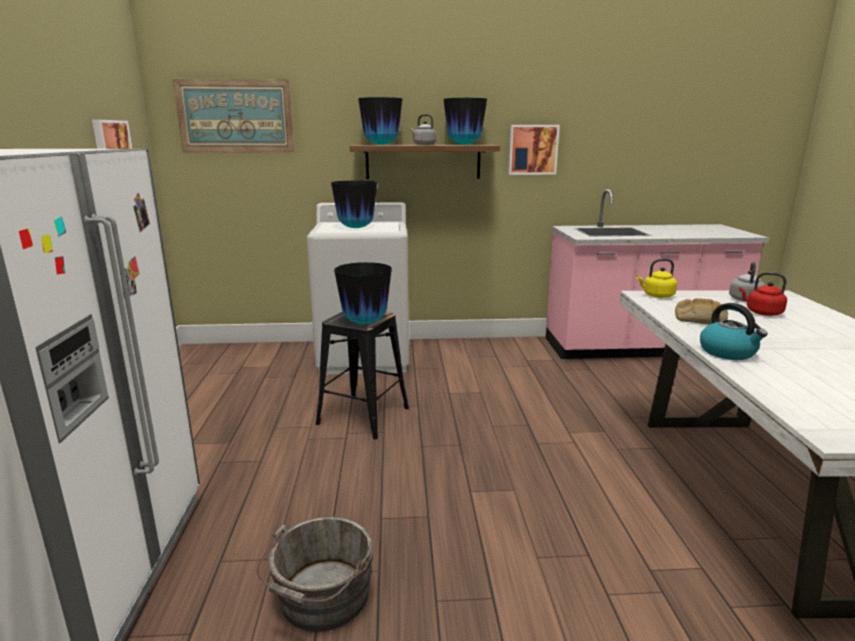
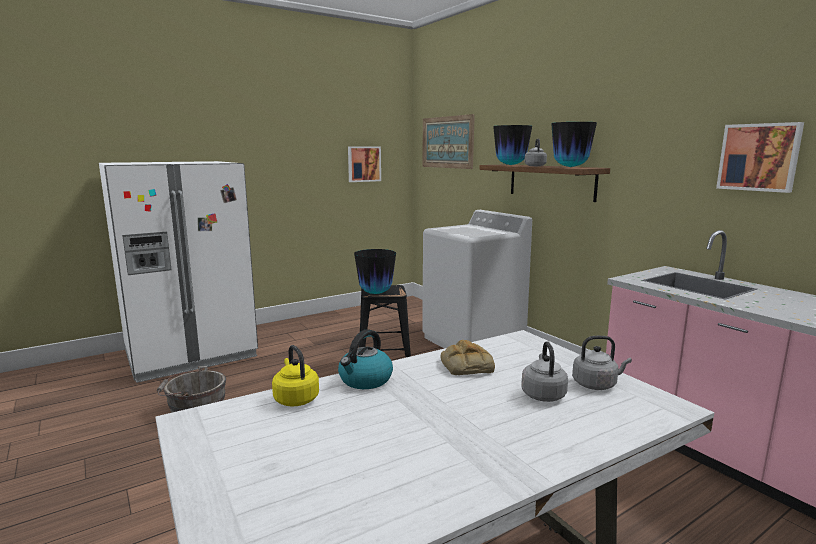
camera: 60 degrees right, 5 degrees down
(356, 228) = (462, 231): vase -> none
(532, 149) = (650, 175): picture -> picture (759, 157)
(656, 296) = (528, 344): yellow kettle -> yellow kettle (295, 398)
(761, 312) = (542, 394): red kettle -> grey kettle

